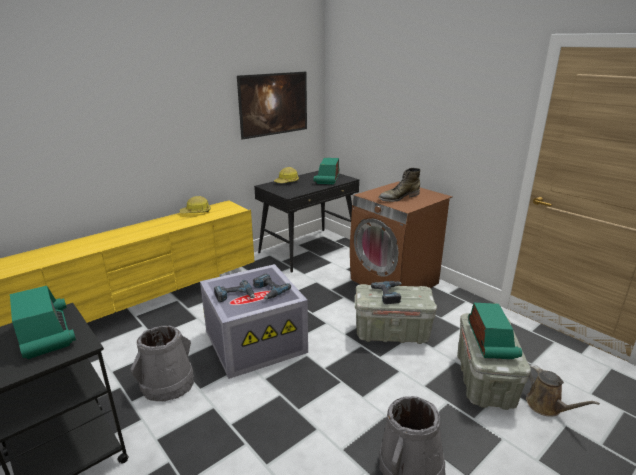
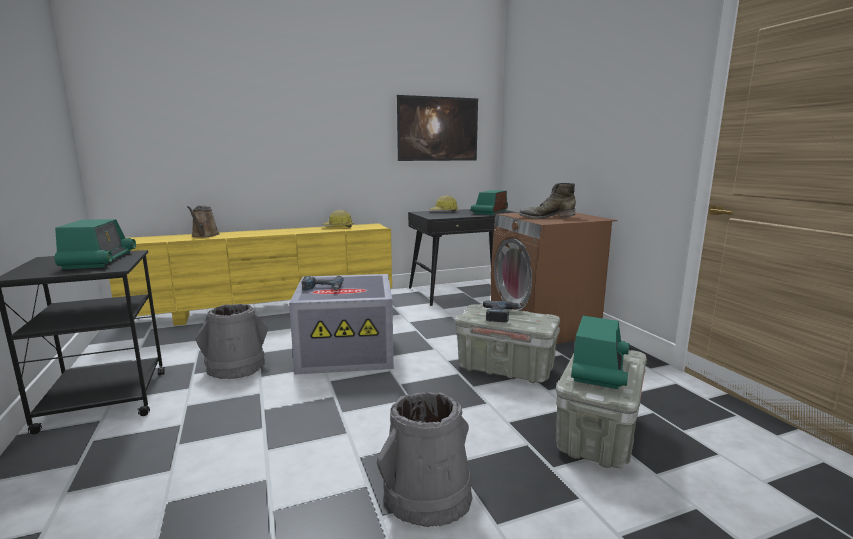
camera: 20 degrees right, 10 degrees down
(268, 290) = (359, 288): power drill -> none
(546, 406) = (677, 480): brown watering can -> brown watering can (204, 235)

